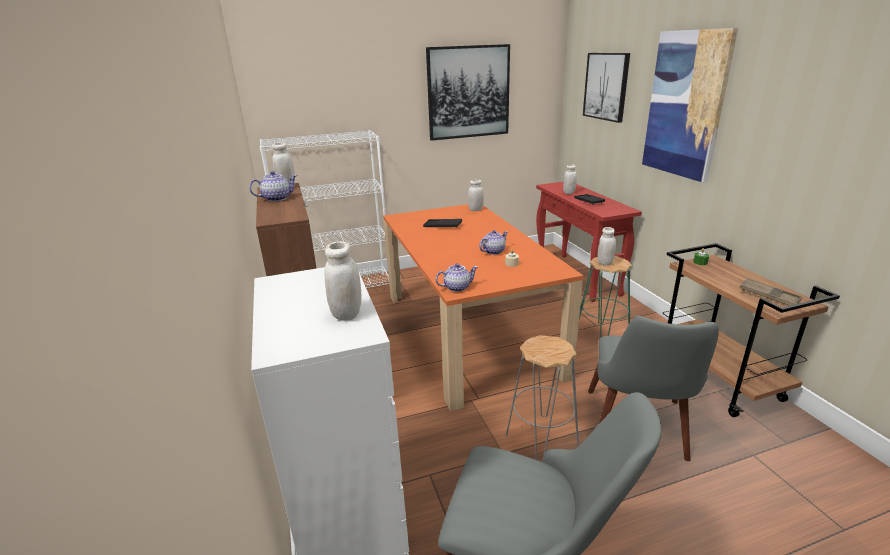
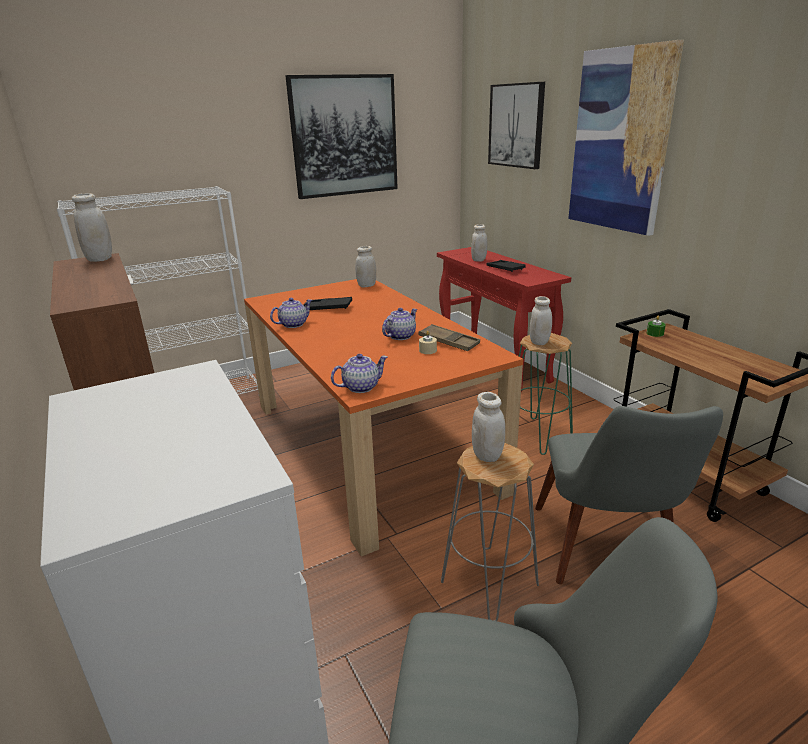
camera: 10 degrees left, 0 degrees up
(277, 198) = (85, 274): teapot -> teapot (293, 324)
(347, 314) = (213, 442): white jar -> white jar (487, 455)
(769, 296) = (747, 368): brown tray -> brown tray (449, 342)

